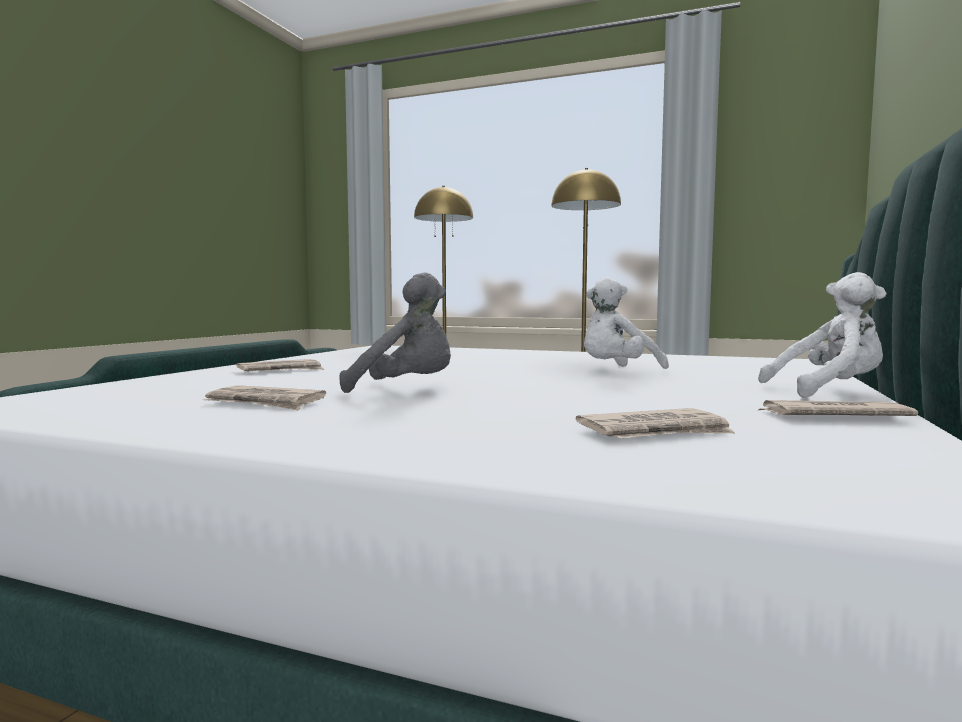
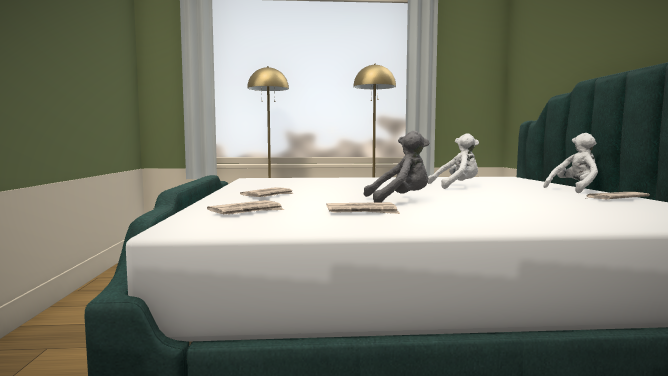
camera: 25 degrees left, 0 degrees up
(617, 372) = (456, 186): white plush toy -> white plush toy turned 135 degrees counterclockwise
(656, 432) = (587, 209): newspaper -> newspaper (247, 211)

